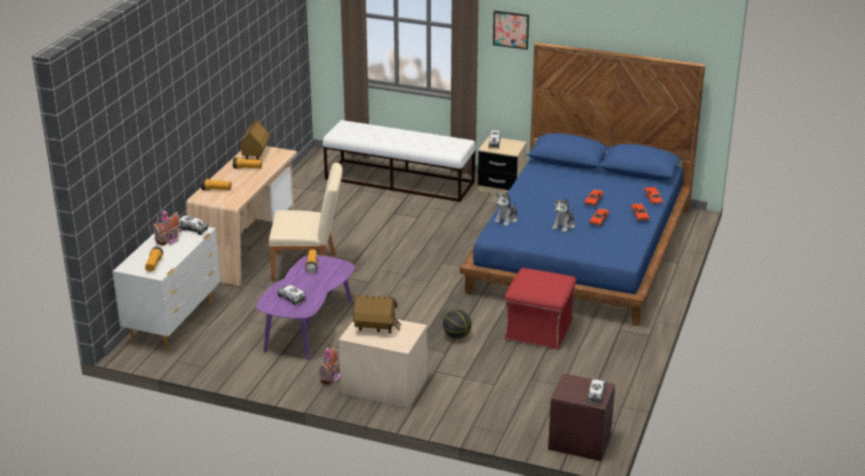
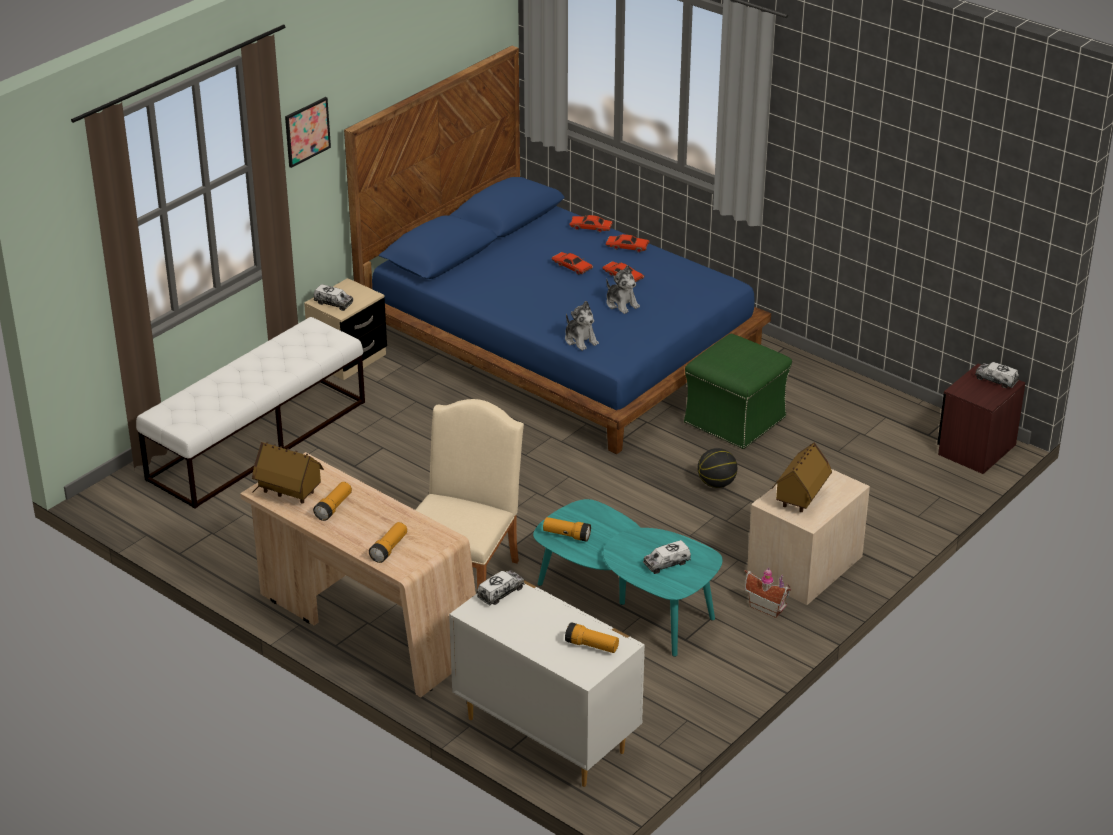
camera: 70 degrees left, 5 degrees up
(169, 241) = (523, 622): toy house -> none
(308, 325) = (626, 603): purple coffee table -> turquoise coffee table
(539, 330) = (735, 419): red ottoman -> green ottoman

